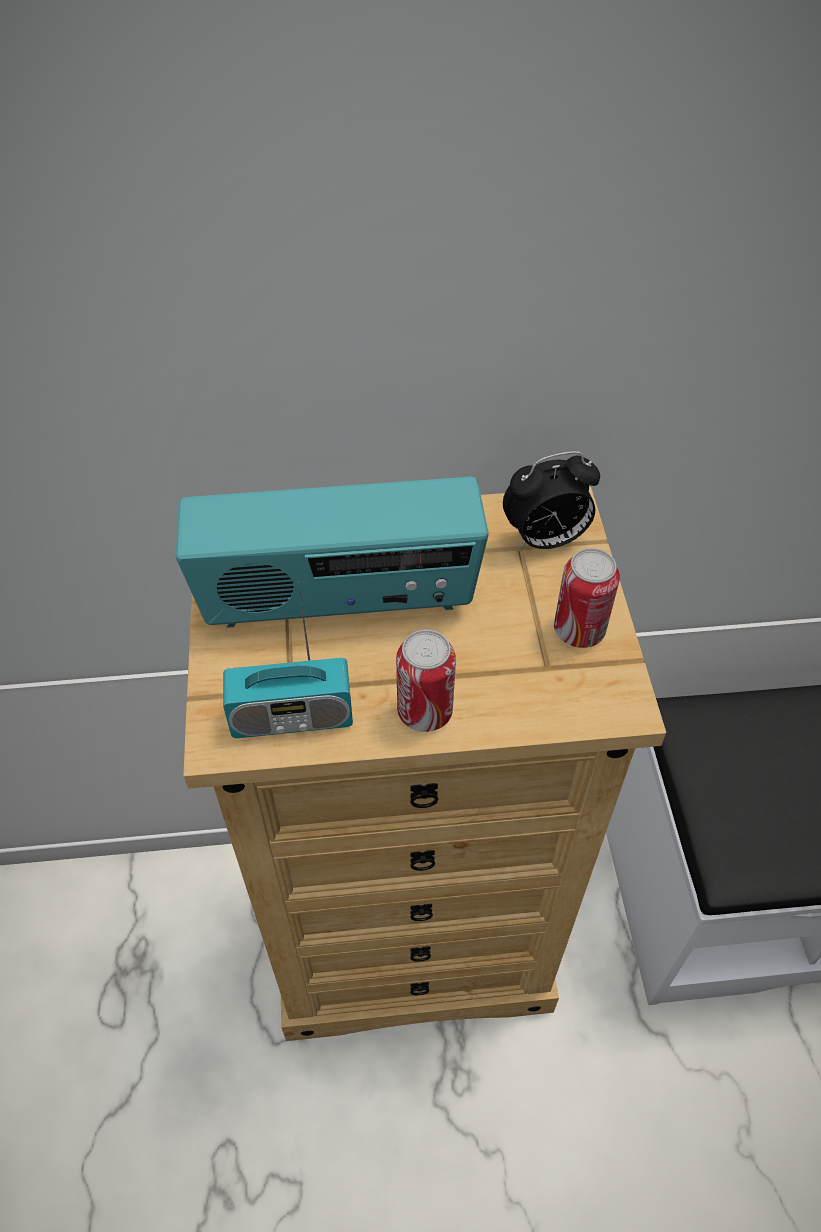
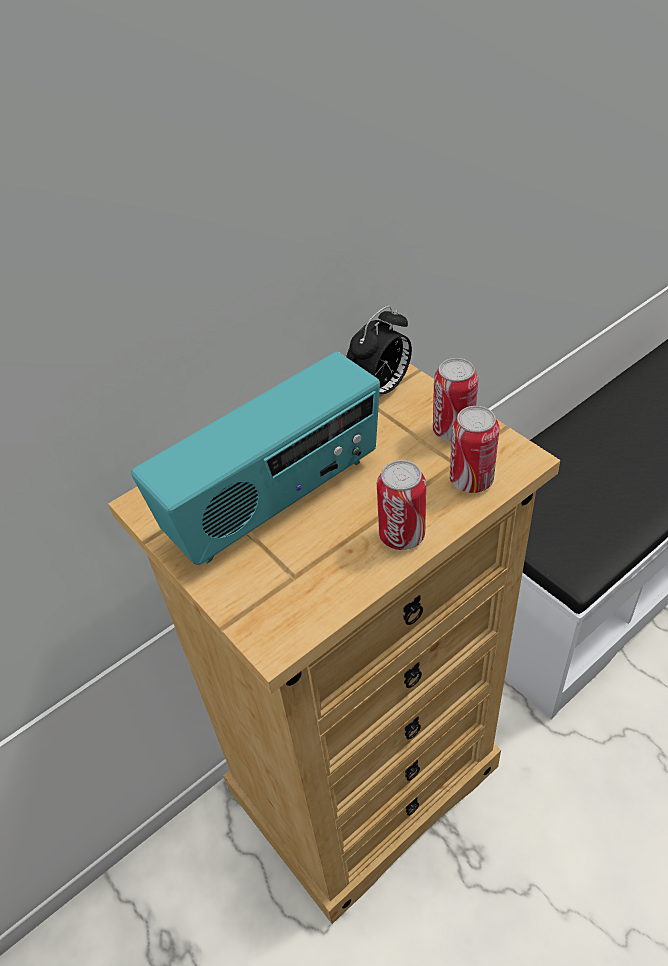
camera: 30 degrees left, 5 degrees down
(292, 717) = (313, 593): radio -> none
(547, 696) = (471, 480): none -> can

